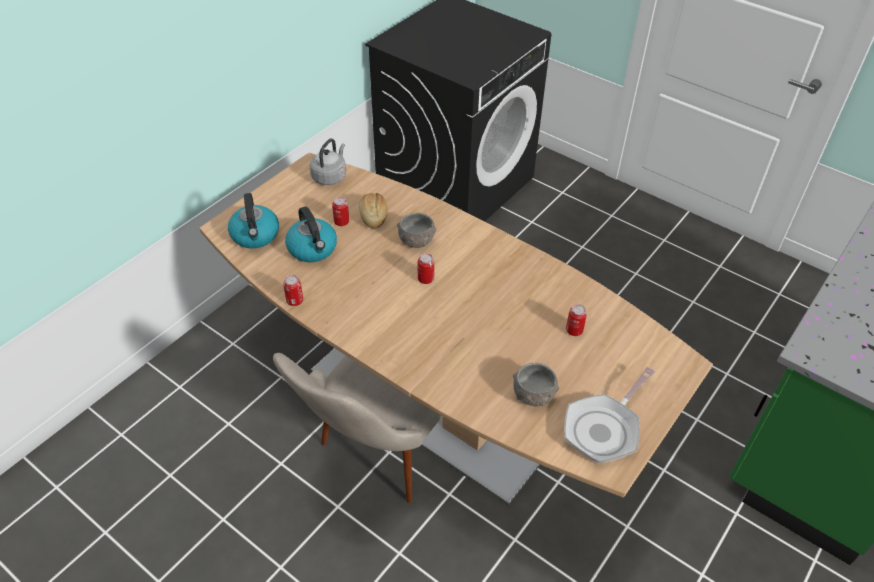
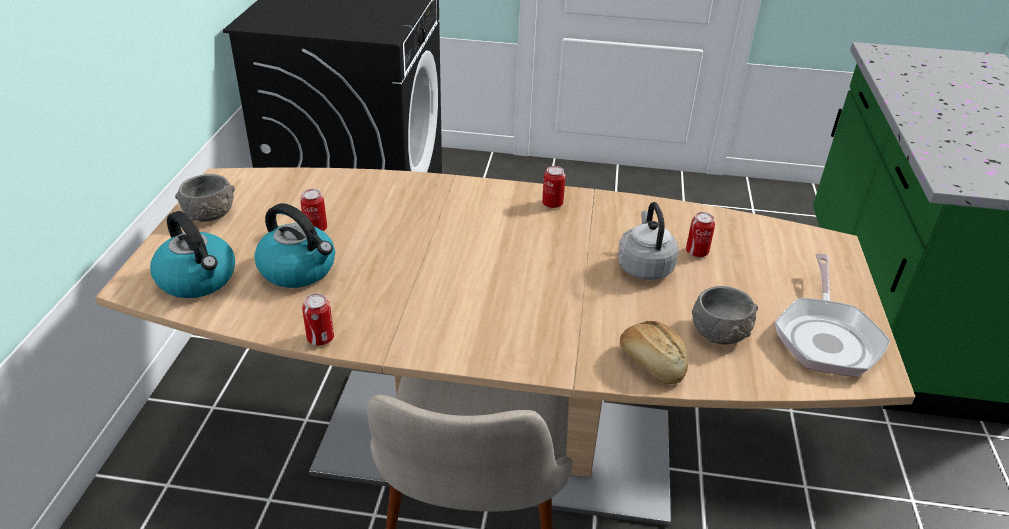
camera: 30 degrees left, 10 degrees down
(330, 176) = (260, 185): grey kettle -> grey kettle (644, 266)
(373, 216) = (355, 211): bread -> bread (652, 363)
(416, 240) = (432, 219): grey bowl -> grey bowl (210, 213)
(425, 279) = (480, 256): can -> can (552, 203)

